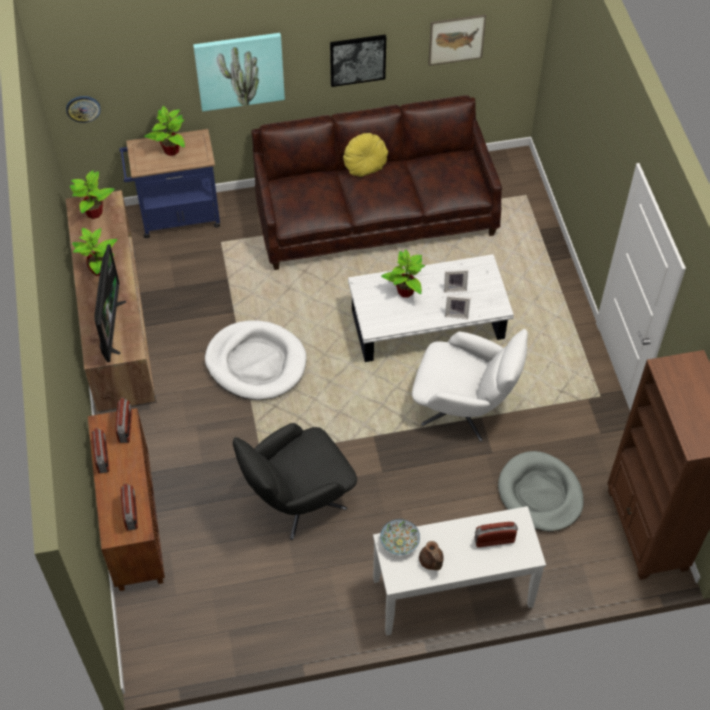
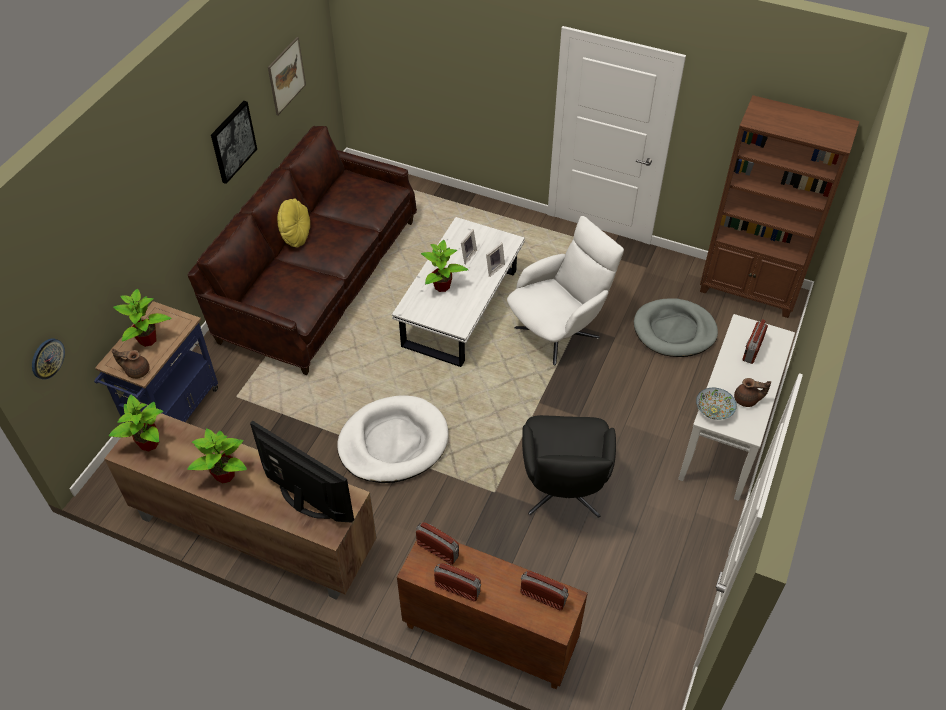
camera: 55 degrees left, 5 degrees down
(140, 163) = (136, 371): none -> brown teapot
(239, 70) = (157, 214): picture -> none

